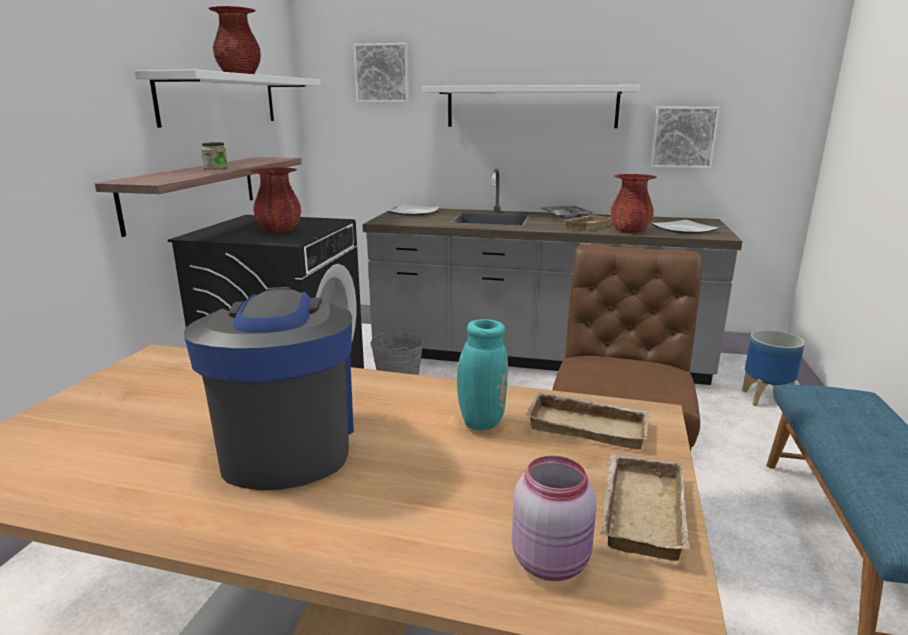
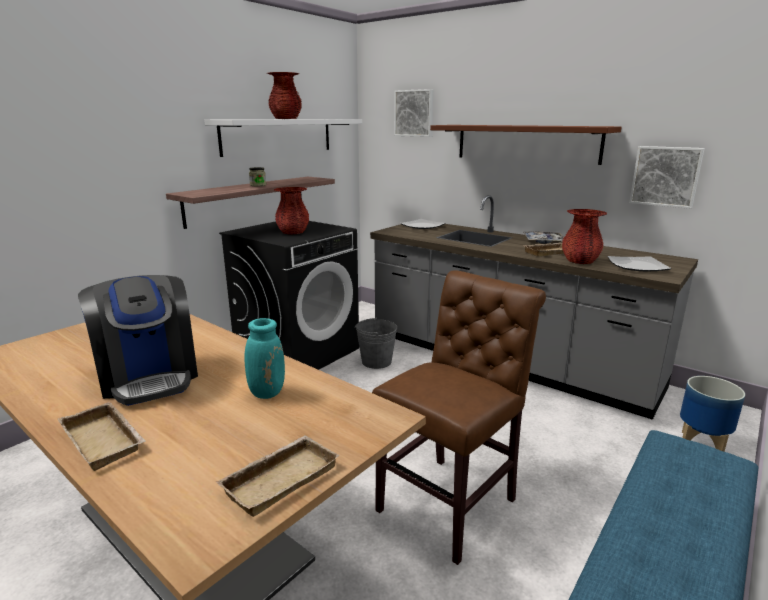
camera: 25 degrees right, 0 degrees up
(287, 441) = (149, 377): coffee machine -> coffee machine turned 135 degrees clockwise
(531, 107) = (526, 143): white shelf -> brown shelf
(552, 560) = (185, 490): pink jar -> none
(589, 426) = (333, 413): beige tray -> beige tray (106, 440)

